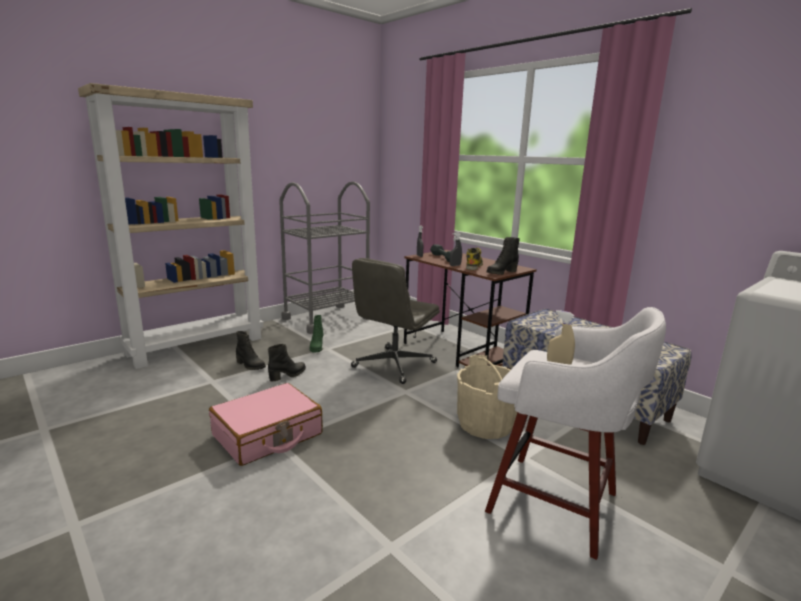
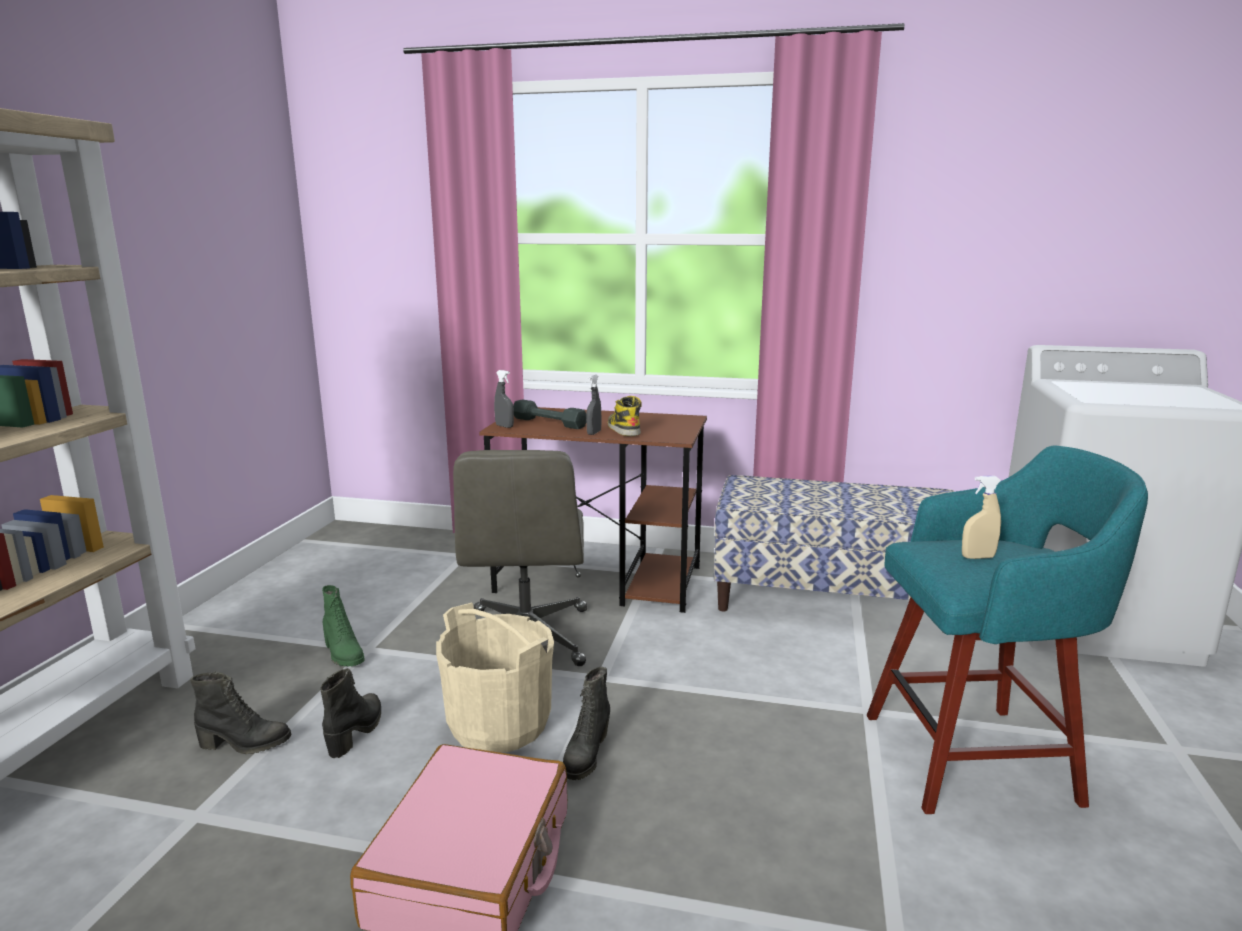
camera: 35 degrees left, 0 degrees up
(326, 318) = (288, 589): grey cart -> none
(485, 424) = (769, 683): beige bucket -> beige bucket (499, 723)
(501, 273) = (679, 431): black boot -> black boot (586, 755)
(557, 504) = (976, 758): white stool -> turquoise stool

